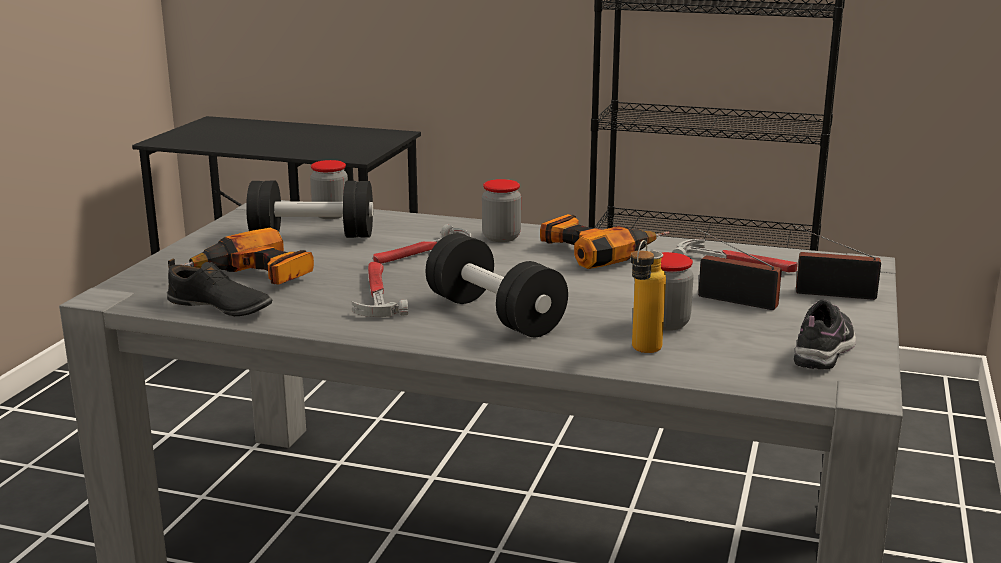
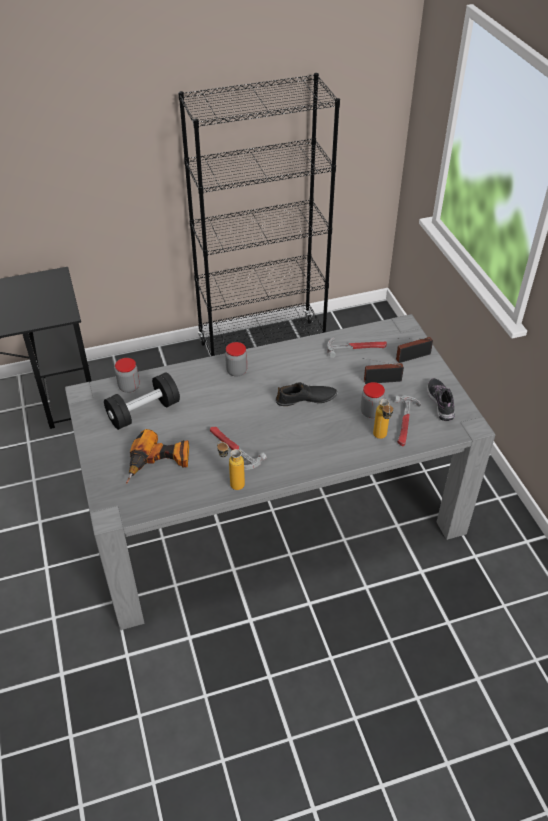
camera: 35 degrees left, 25 degrees up
(220, 307) = (175, 495): black shoe -> black shoe (306, 399)
(317, 321) = (231, 483): none -> bottle
(422, 253) = (215, 403): hammer -> hammer (405, 423)
(494, 315) = (300, 439): black dumbbell -> none
(597, 251) = (290, 364): power drill -> none

